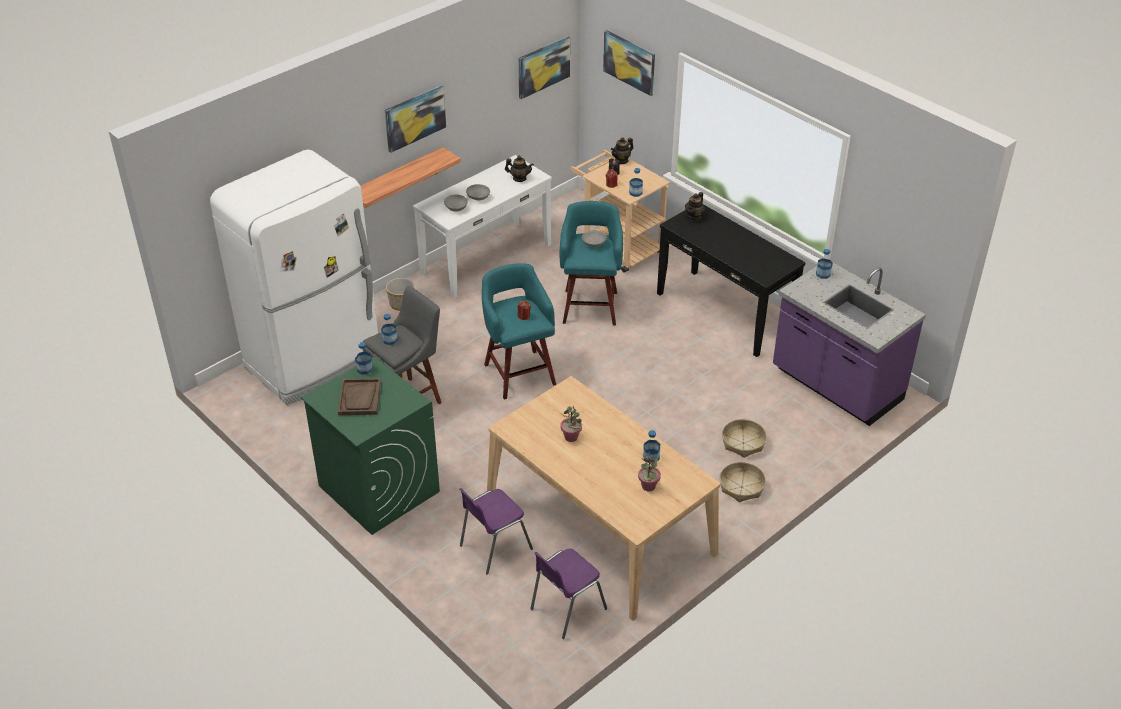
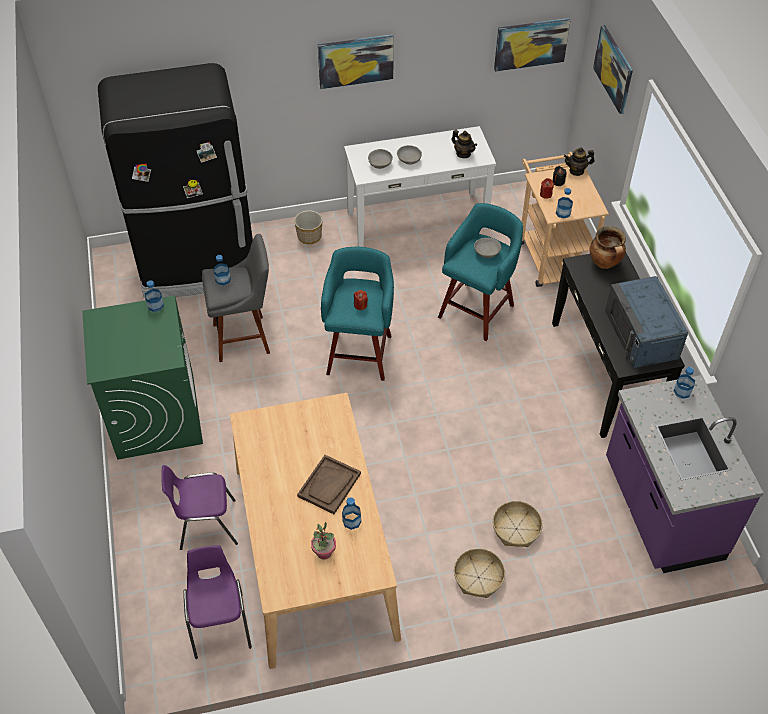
camera: 30 degrees right, 10 degrees up
(315, 360) = (198, 263): white fridge -> black fridge
(359, 398) = (128, 334): brown tray -> brown tray (329, 485)
(397, 180) = (328, 117): shelf -> none
(566, 609) = (220, 623): purple chair -> purple chair turned 90 degrees clockwise
(571, 437) = (295, 461): potted plant -> none
(694, 217) = (605, 263): teapot -> cooking pot
(759, 253) = (642, 334): none -> blue microwave

